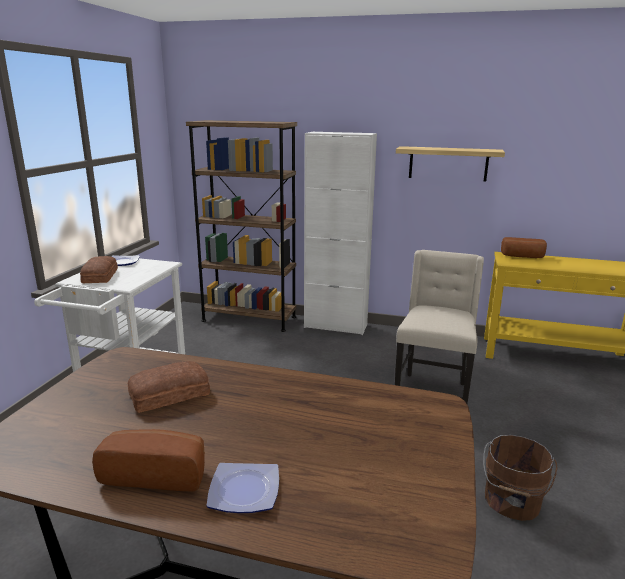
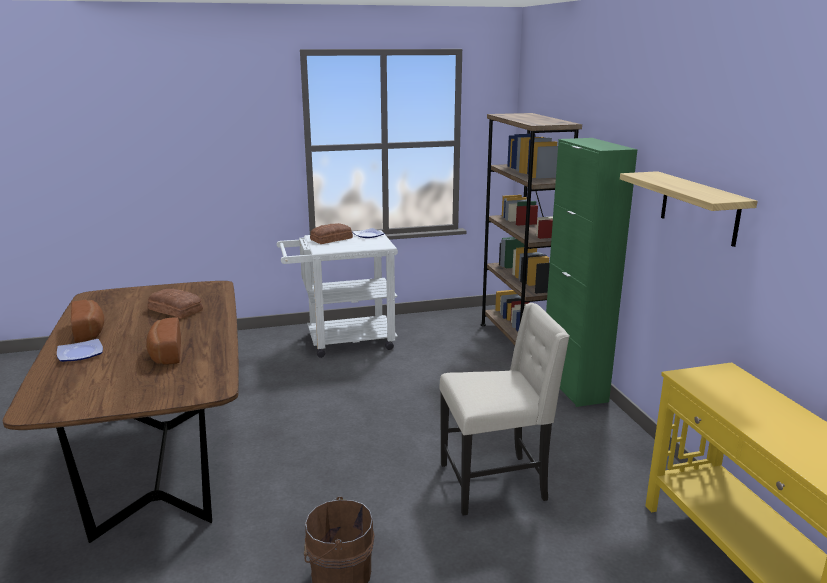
camera: 60 degrees right, 0 degrees up
(335, 326) = (573, 386): white cabinet -> green cabinet
(523, 257) = (742, 383): bread -> bread (164, 353)

